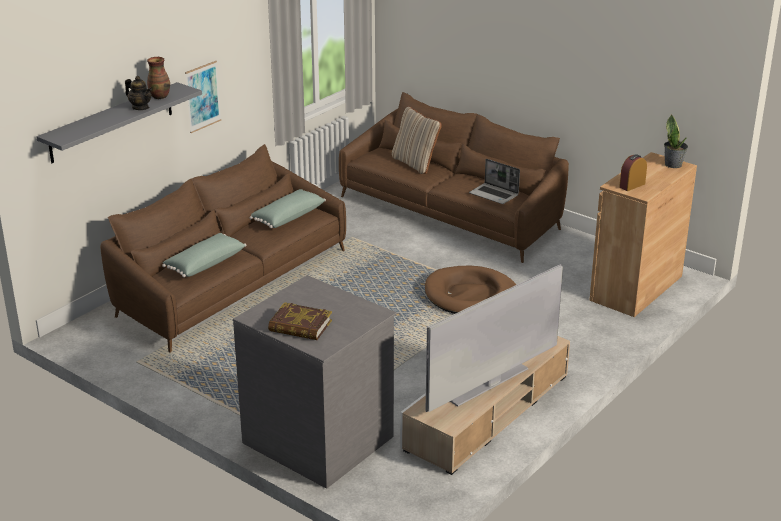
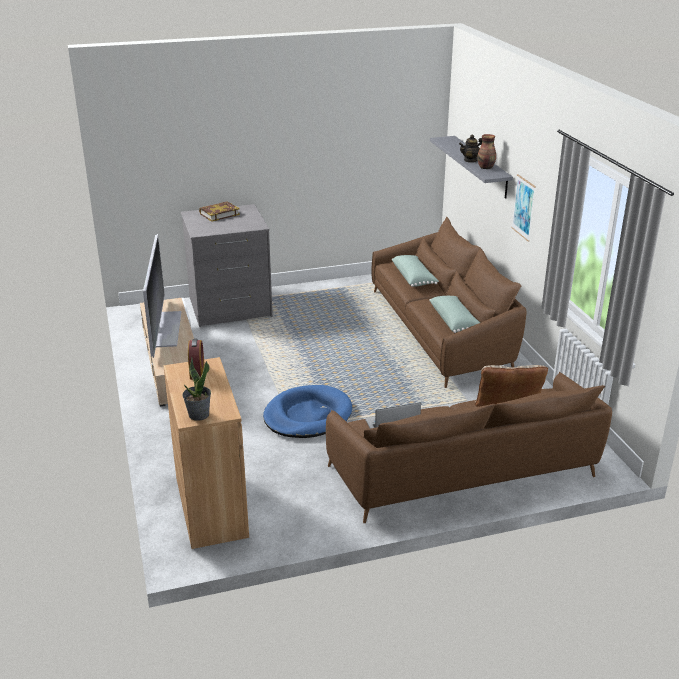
camera: 125 degrees right, 0 degrees up
(471, 296) = (307, 416): brown dog bed -> blue dog bed

